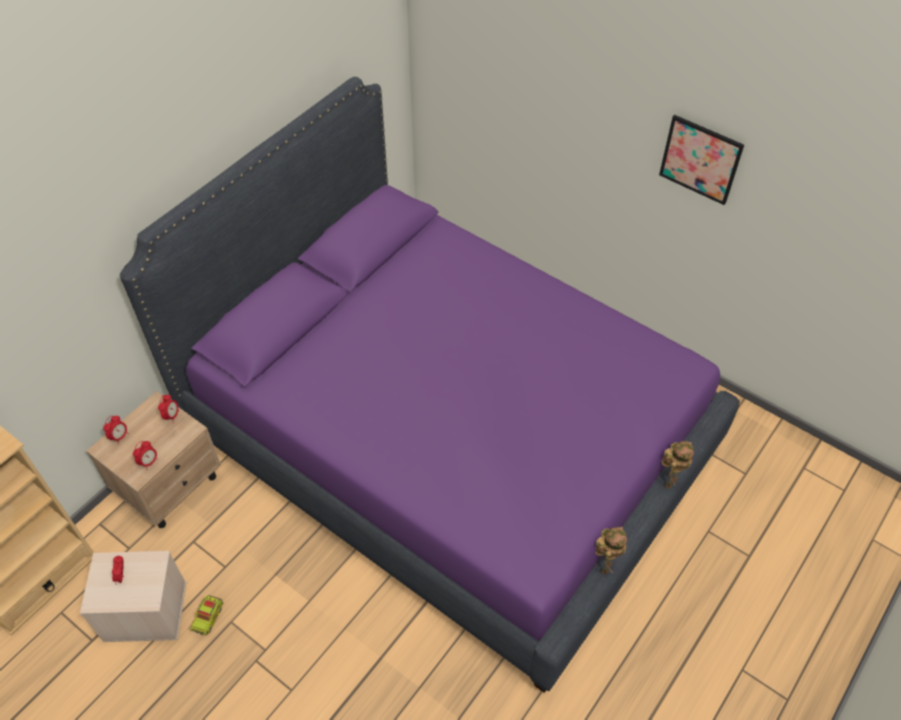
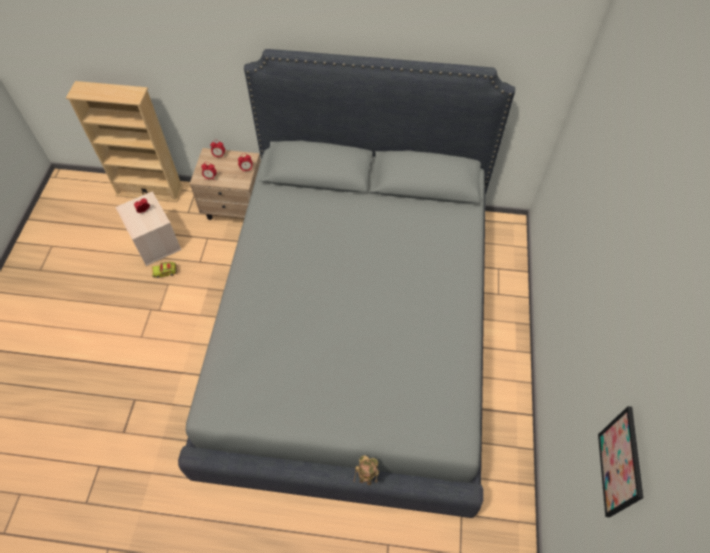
camera: 60 degrees right, 5 degrees up
(450, 442) = (355, 331): purple bed -> grey bed
(605, 566) = (268, 464): toy robot -> none
(700, 159) = (608, 322): picture -> picture (620, 463)

